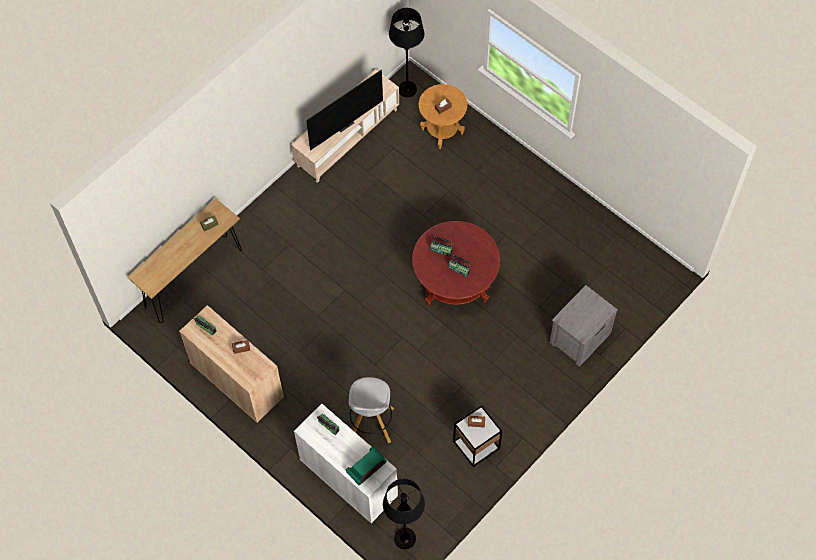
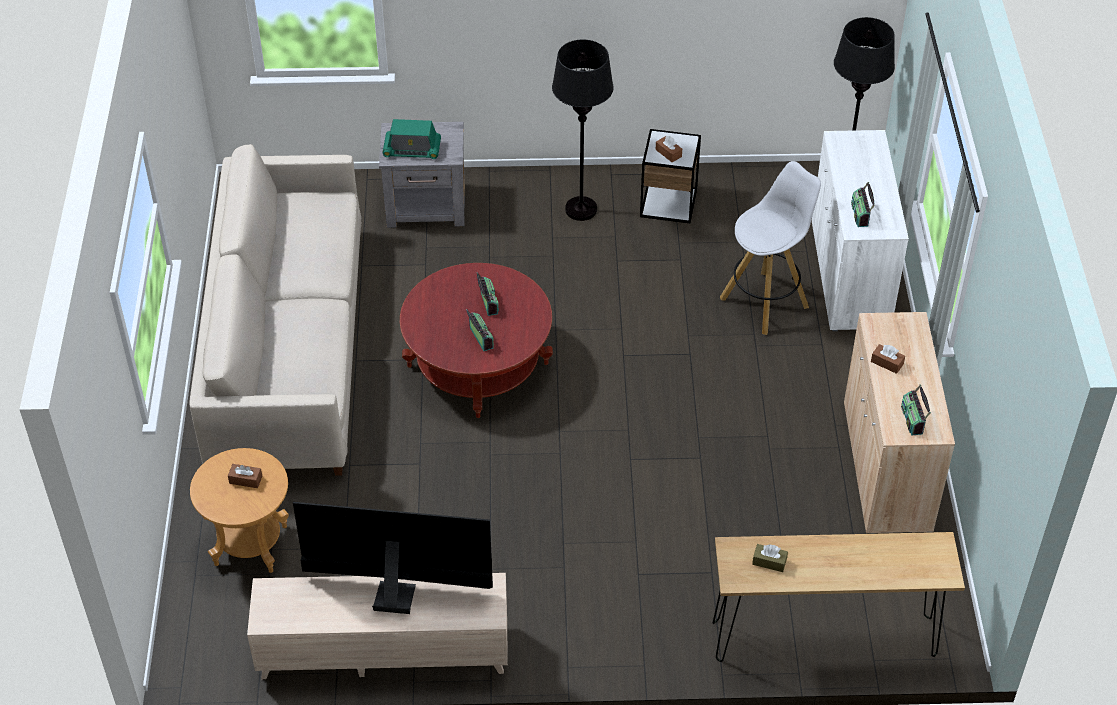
camera: 135 degrees left, 15 degrees down
(366, 467) = (858, 152): radio -> radio (412, 150)
(407, 89) = (211, 646): black floor lamp -> black floor lamp (580, 209)
(538, 216) = (288, 348): none -> beige sofa

